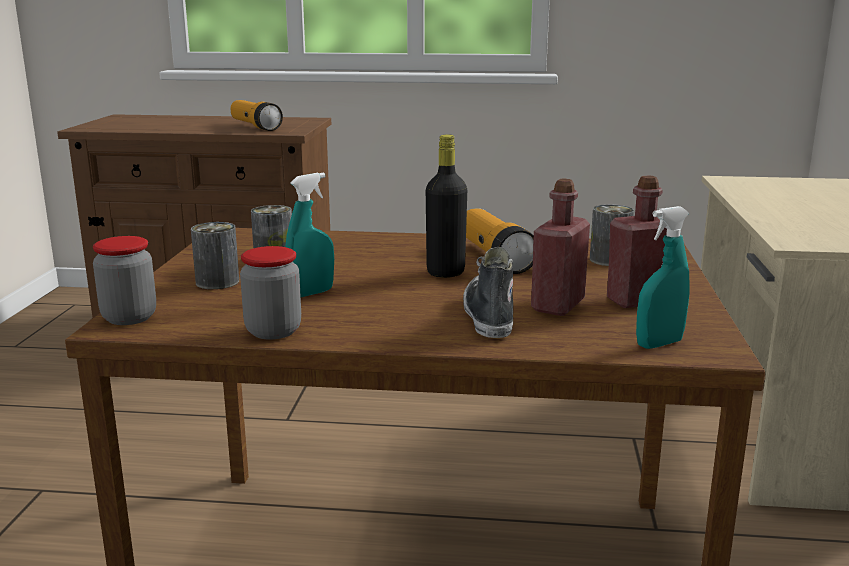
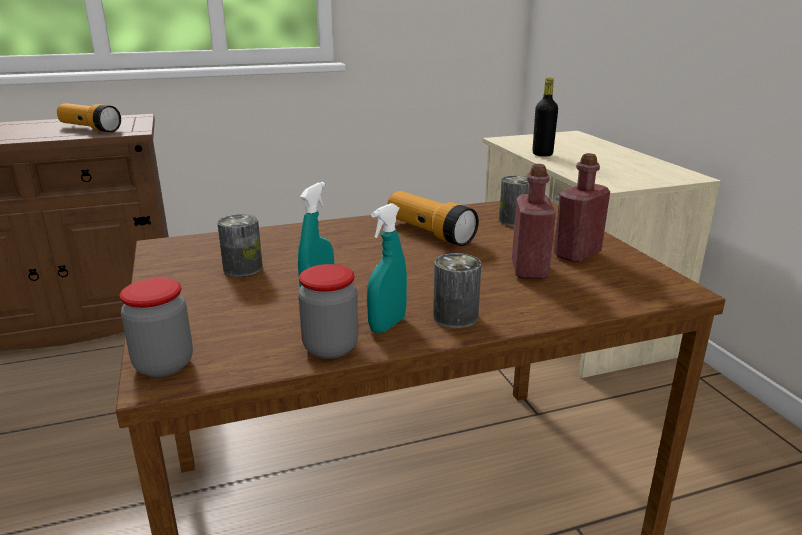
camera: 25 degrees left, 5 degrees up
(217, 282) = (212, 302): can -> can (455, 317)
(445, 272) = (408, 254): black bottle -> black bottle (542, 154)
(488, 316) = (491, 291): shoe -> none
(659, 344) = (637, 291): turquoise spray bottle -> turquoise spray bottle (387, 325)

